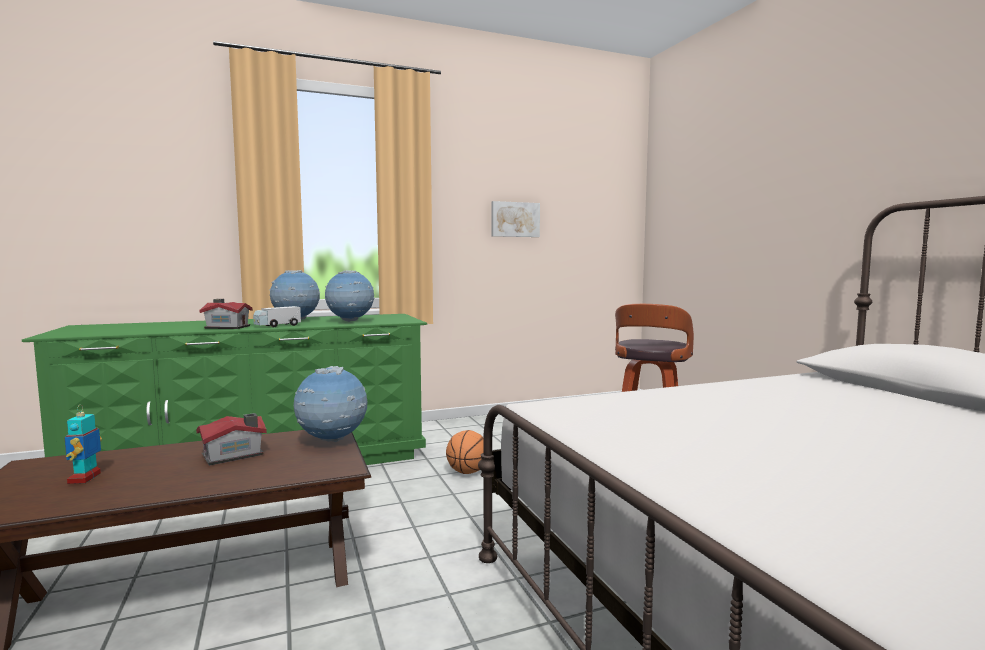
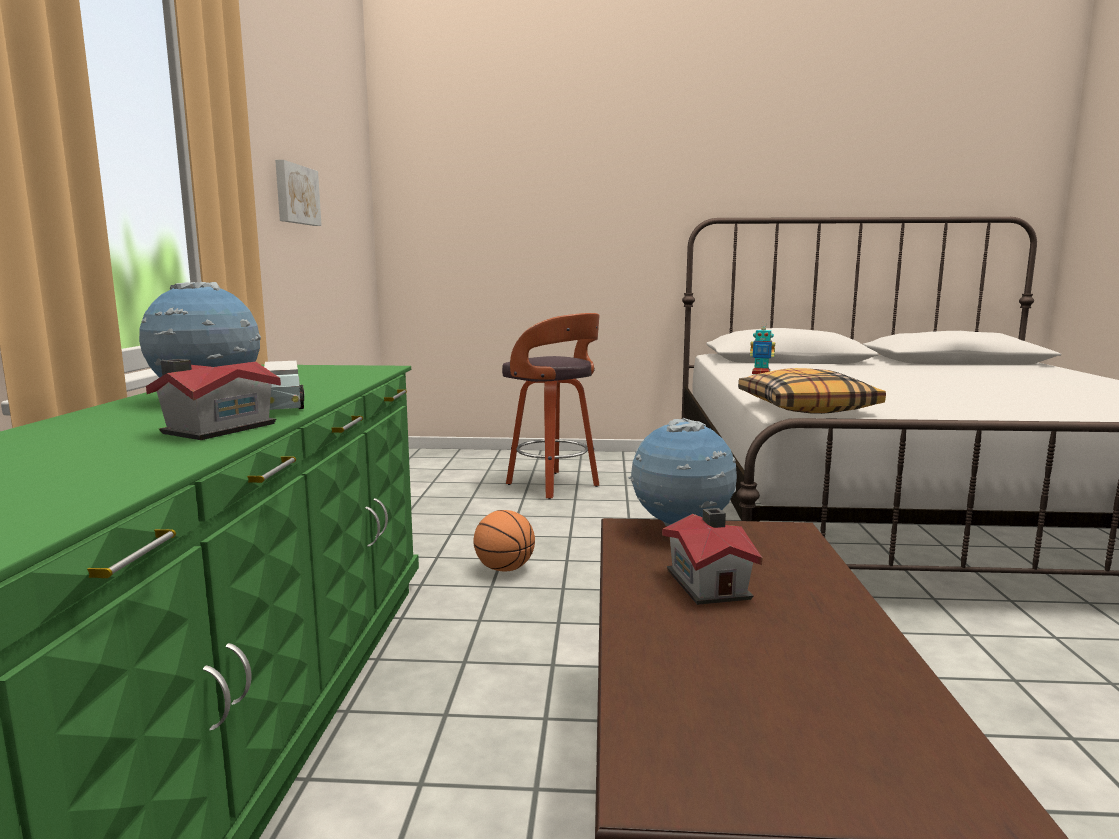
camera: 65 degrees left, 5 degrees up
(85, 478) = (782, 697): toy robot -> toy robot (761, 373)
(350, 321) = (316, 382): globe -> none
(574, 407) = (806, 407): none -> pillow

